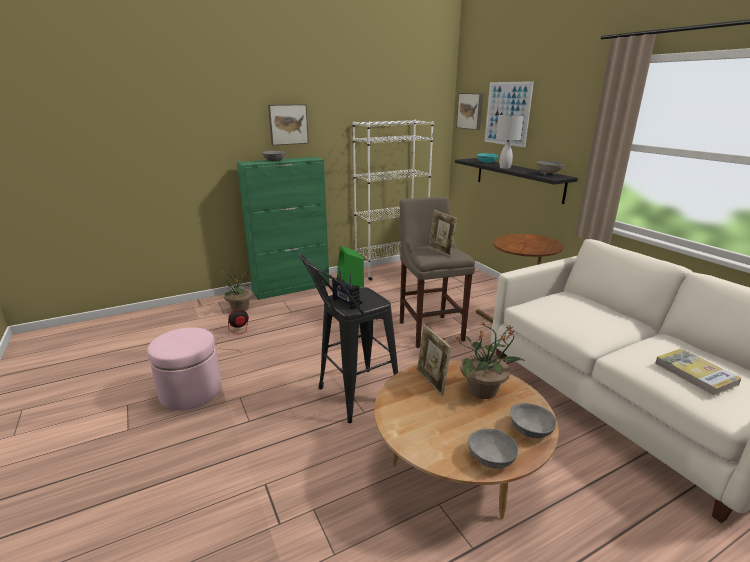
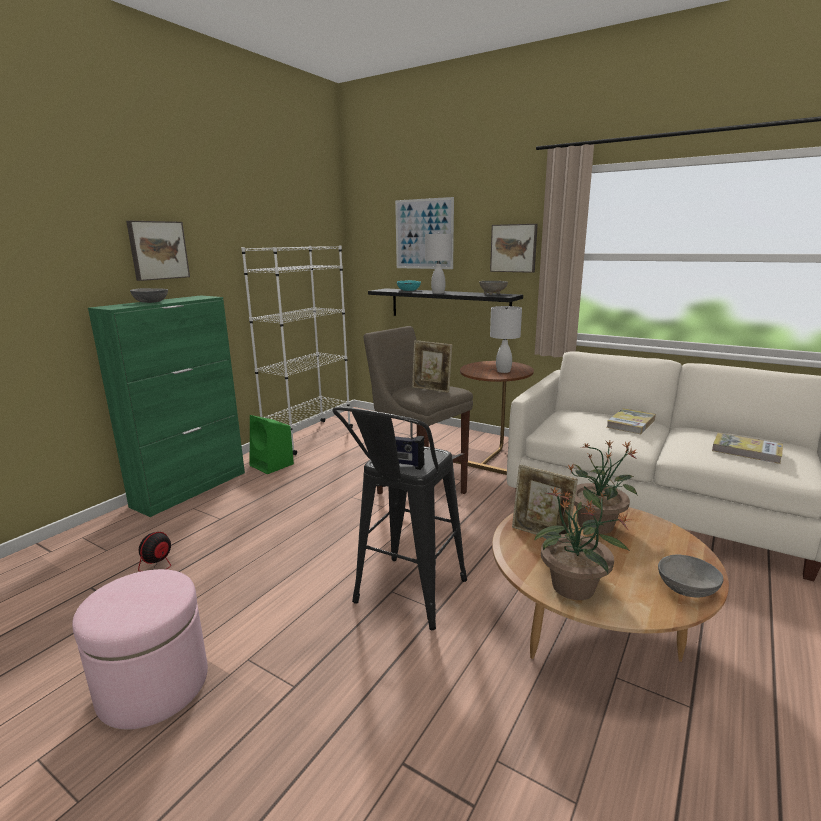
camera: 30 degrees left, 5 degrees down
(239, 308) = (129, 537): potted plant -> potted plant (573, 588)
(470, 111) = (371, 235): picture -> picture (514, 248)
(530, 430) = (681, 547): grey bowl -> none
(531, 246) = (504, 371): none -> white table lamp
(606, 318) = (631, 423): none -> book

